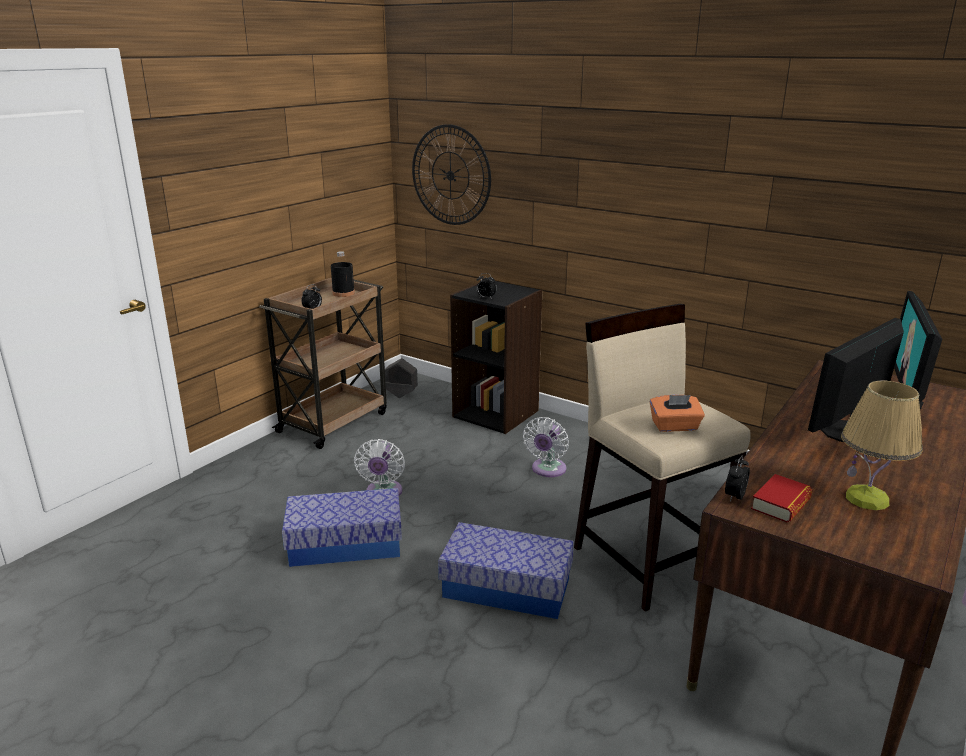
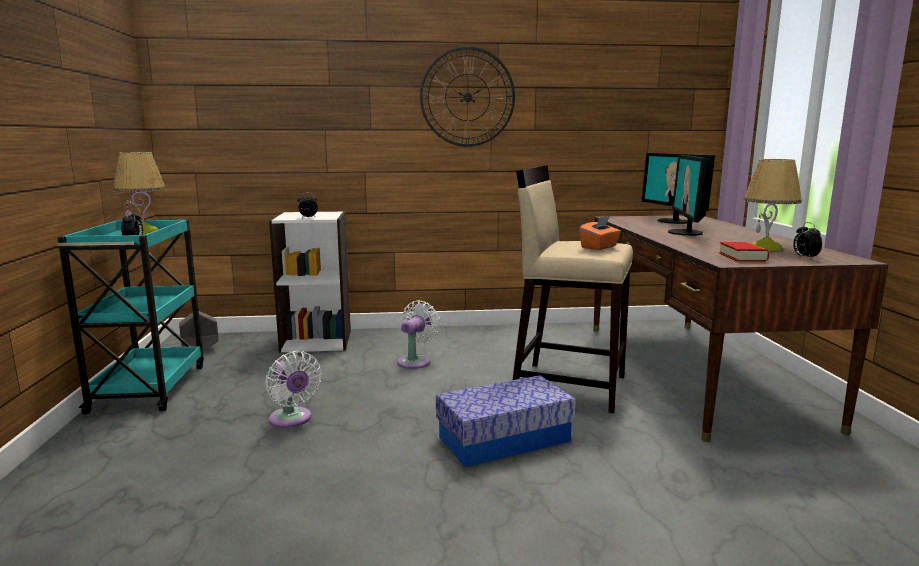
camera: 40 degrees left, 10 degrees down
(334, 421) = (150, 387): brown cart -> turquoise cart
(343, 293) = (145, 232): black bottle -> table lamp
(345, 544) = (311, 469): storage box -> none
(450, 175) = (226, 113): wall clock -> wall clock (467, 97)
(496, 413) = (317, 340): black bookcase -> white bookcase
(547, 470) = (416, 361): white fan -> white fan turned 135 degrees counterclockwise
(734, 496) = (716, 259): alarm clock -> alarm clock (804, 257)

